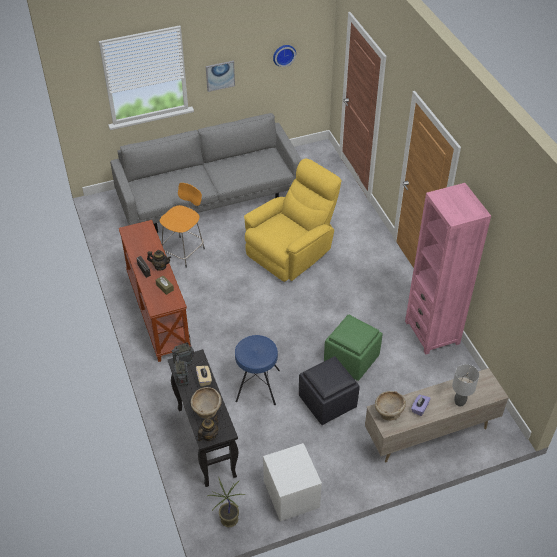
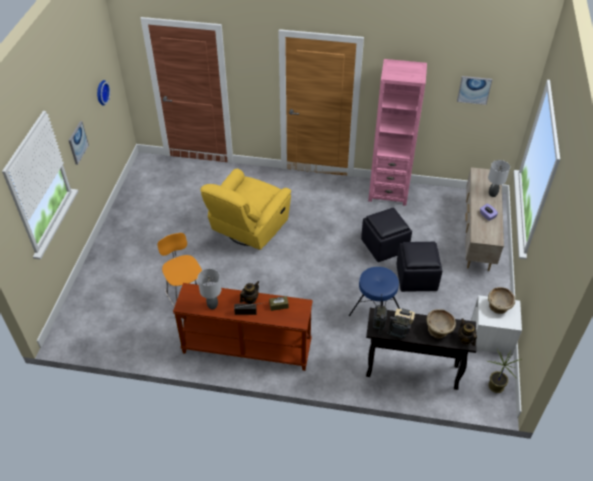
camera: 60 degrees left, 0 degrees up
(138, 247) = (212, 306): none -> grey table lamp
(209, 199) = (137, 255): grey sofa -> none
(292, 252) = (248, 230): yellow armchair -> yellow armchair turned 135 degrees counterclockwise
(351, 359) = (385, 246): green ottoman -> black ottoman
(388, 413) = (482, 233): beige bowl -> beige bowl (498, 307)
(521, 283) = (474, 90): none -> picture

